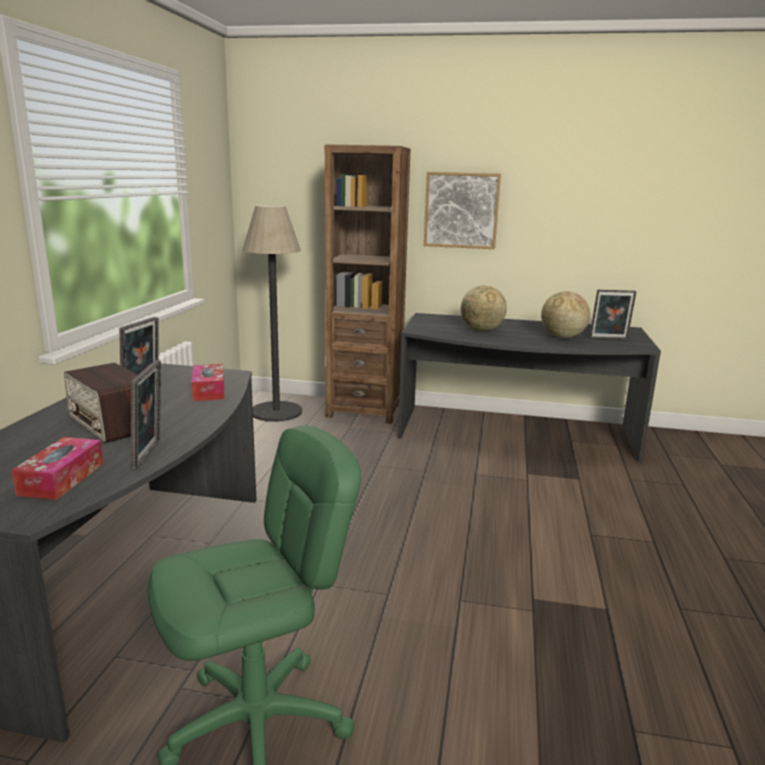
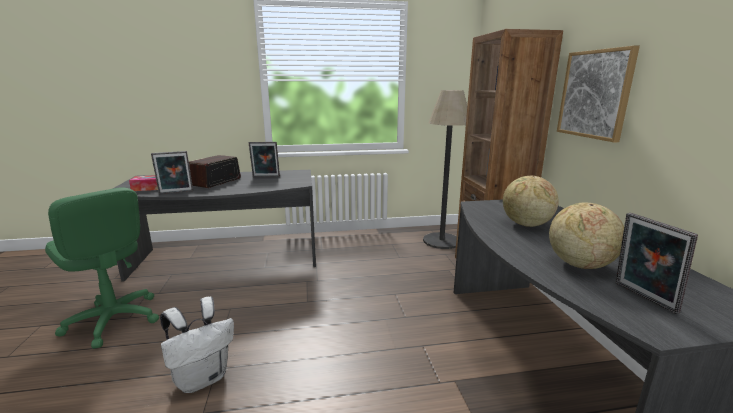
camera: 70 degrees right, 0 degrees up
(209, 390) = (269, 185): tissue box -> none
(473, 610) = (203, 378): none -> white backpack

